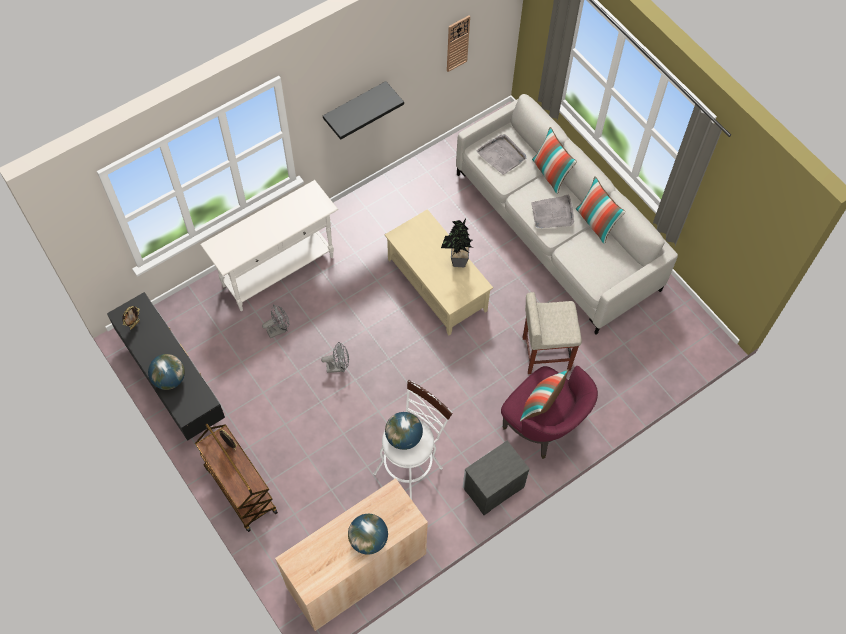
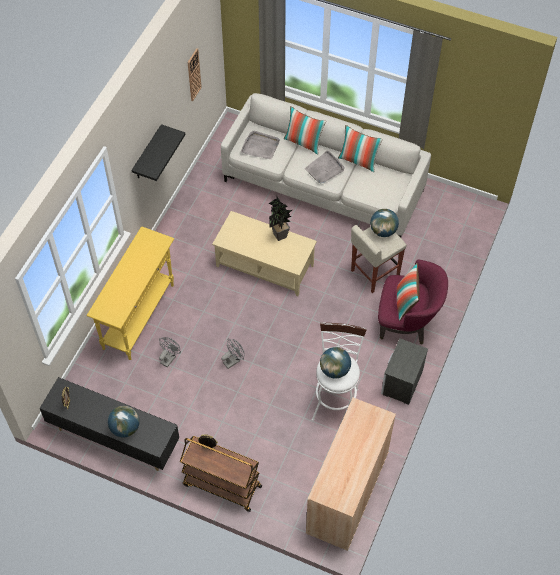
camera: 30 degrees left, 5 degrees down
(279, 271) = (139, 316): white console table -> yellow console table
(368, 539) = (364, 448): globe -> globe (383, 231)

